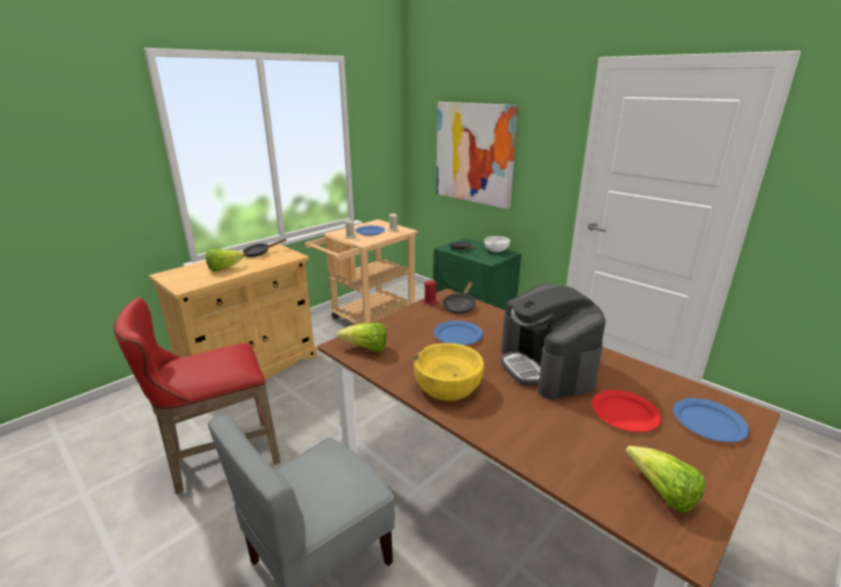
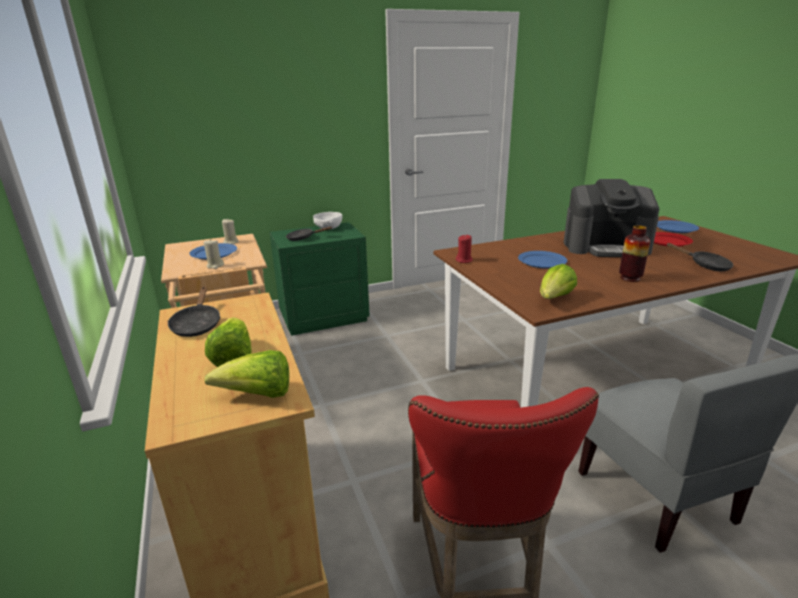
camera: 65 degrees left, 0 degrees up
(447, 385) = (630, 278): yellow bowl -> vase
(460, 306) = (482, 252): black frying pan -> black frying pan (705, 265)
(474, 153) = (253, 125): picture -> none
(662, 493) = (747, 251): lettuce -> lettuce (258, 395)

